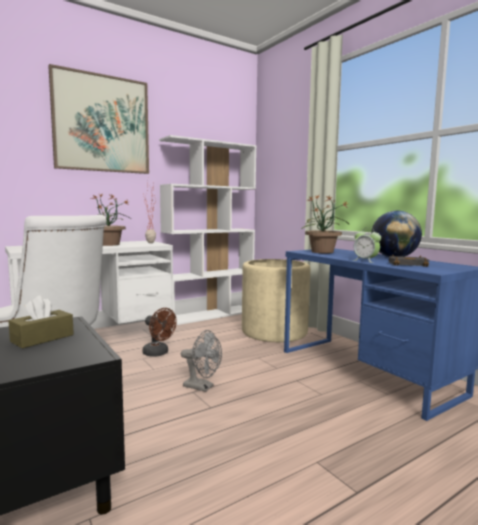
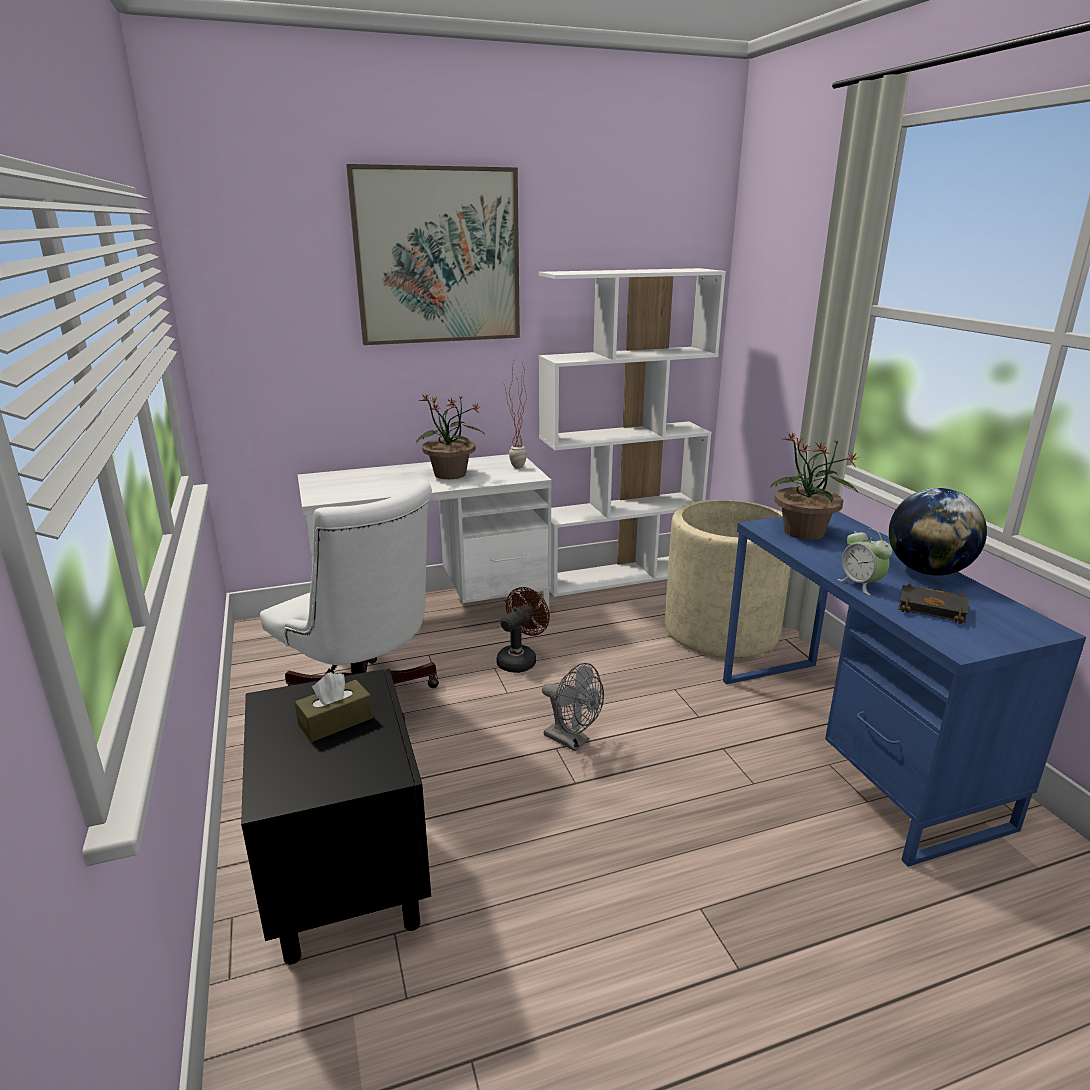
camera: 15 degrees right, 15 degrees up
(158, 353) = (520, 659): brown fan -> brown fan turned 105 degrees counterclockwise

